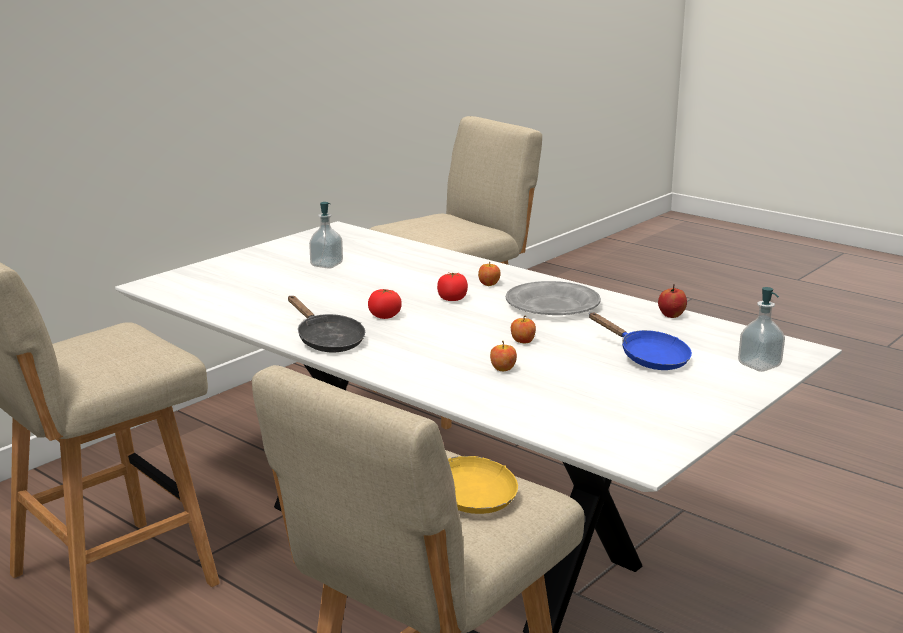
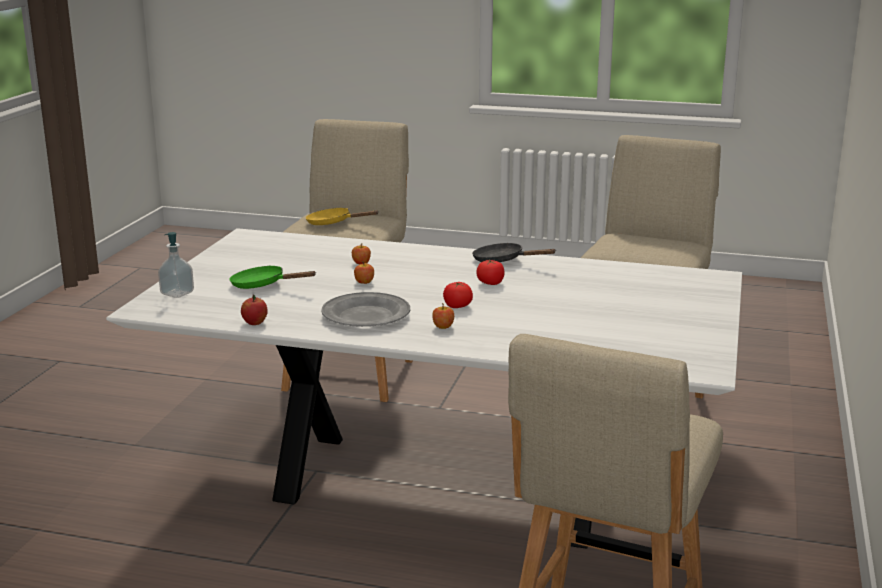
camera: 155 degrees right, 0 degrees up
(326, 265) = (622, 321): soap dispenser -> none
(647, 358) = (263, 285): blue frying pan -> green frying pan

